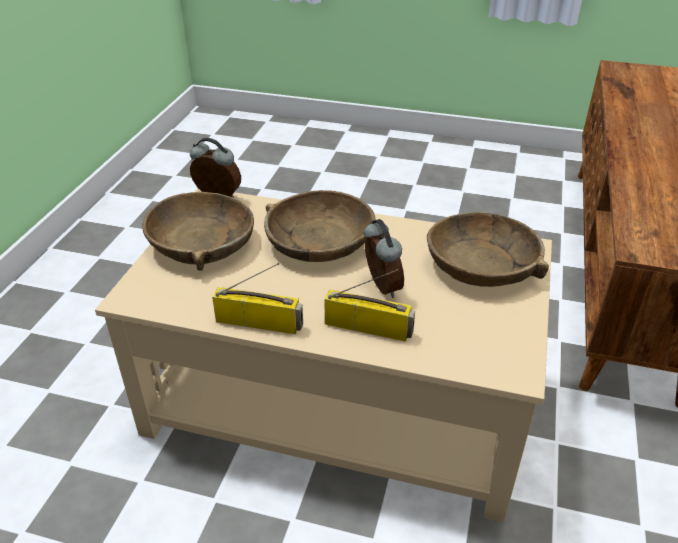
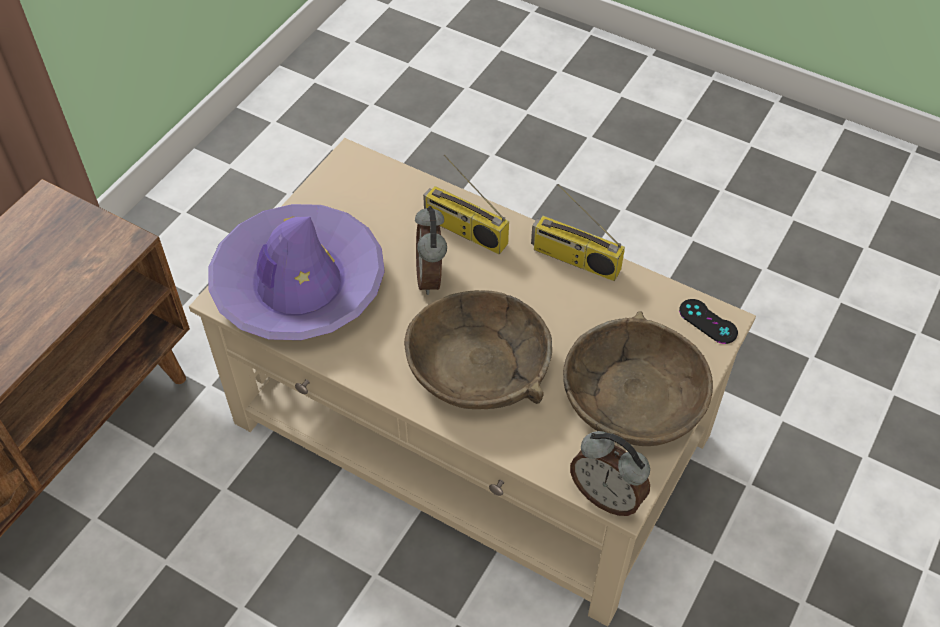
camera: 165 degrees left, 15 degrees up
(138, 296) = (708, 321): none -> black game controller
(483, 264) = (299, 284): brown bowl -> purple hat

